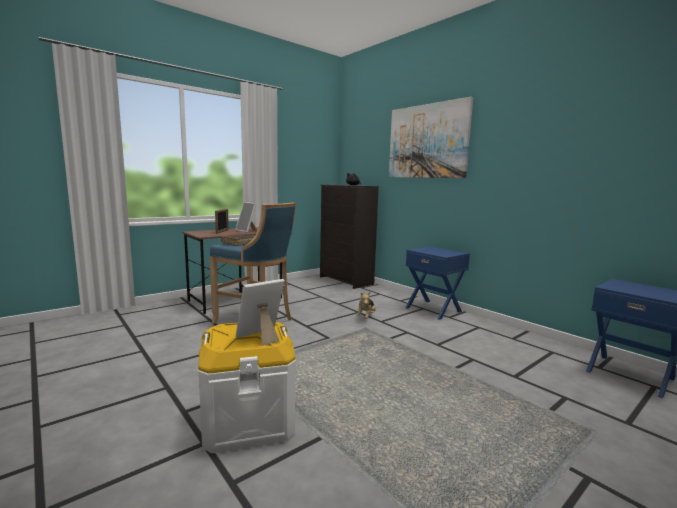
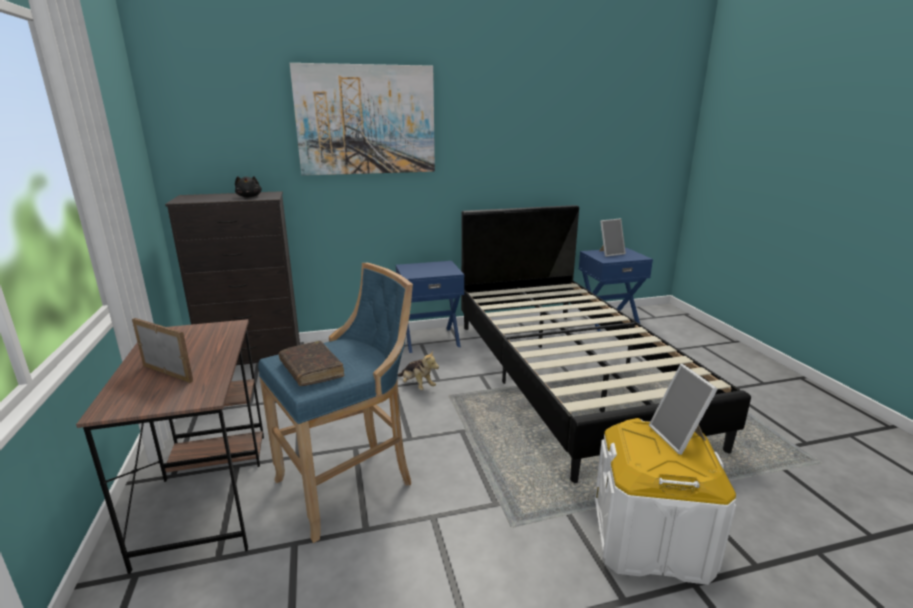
camera: 65 degrees left, 10 degrees up
(247, 231) = (195, 347): picture frame -> picture frame (610, 253)
(455, 364) = (567, 376): none -> black bed

